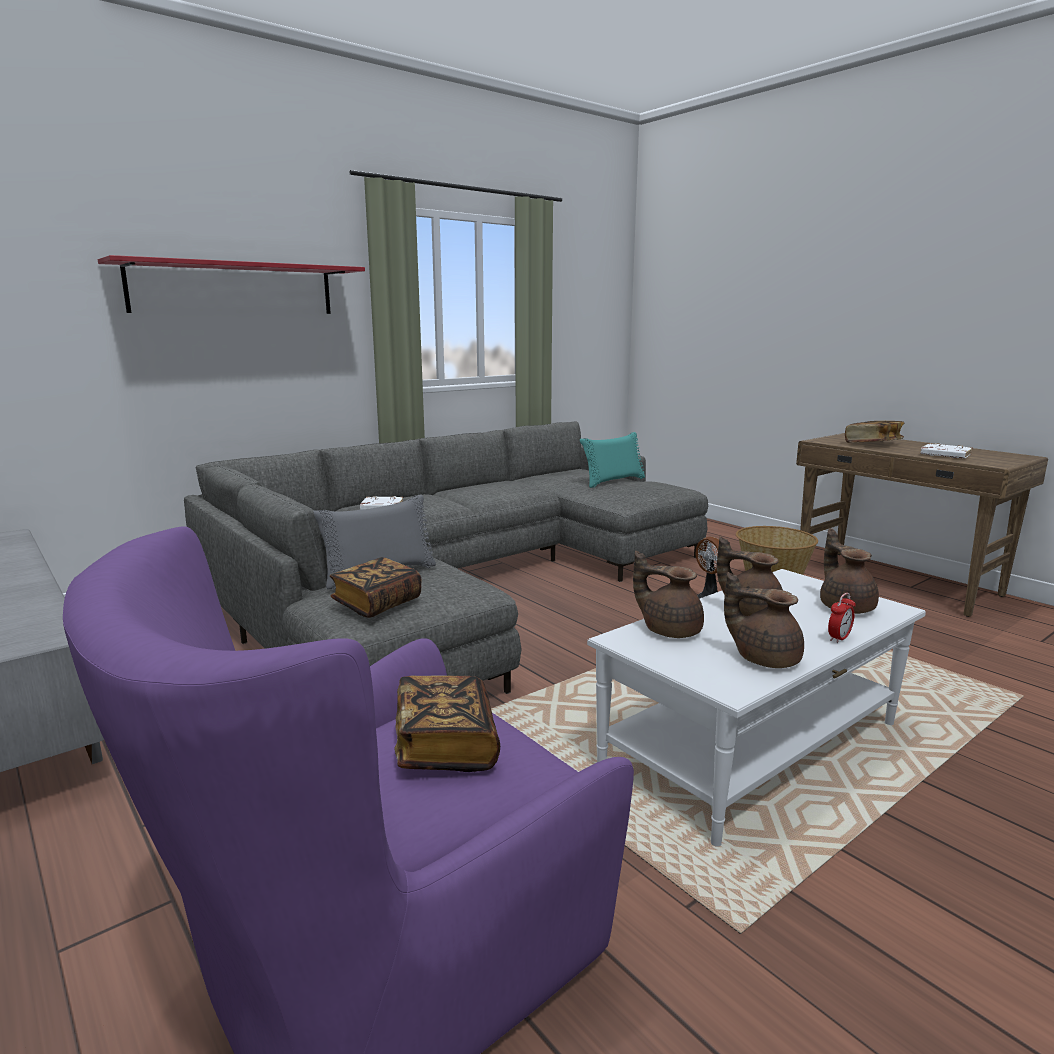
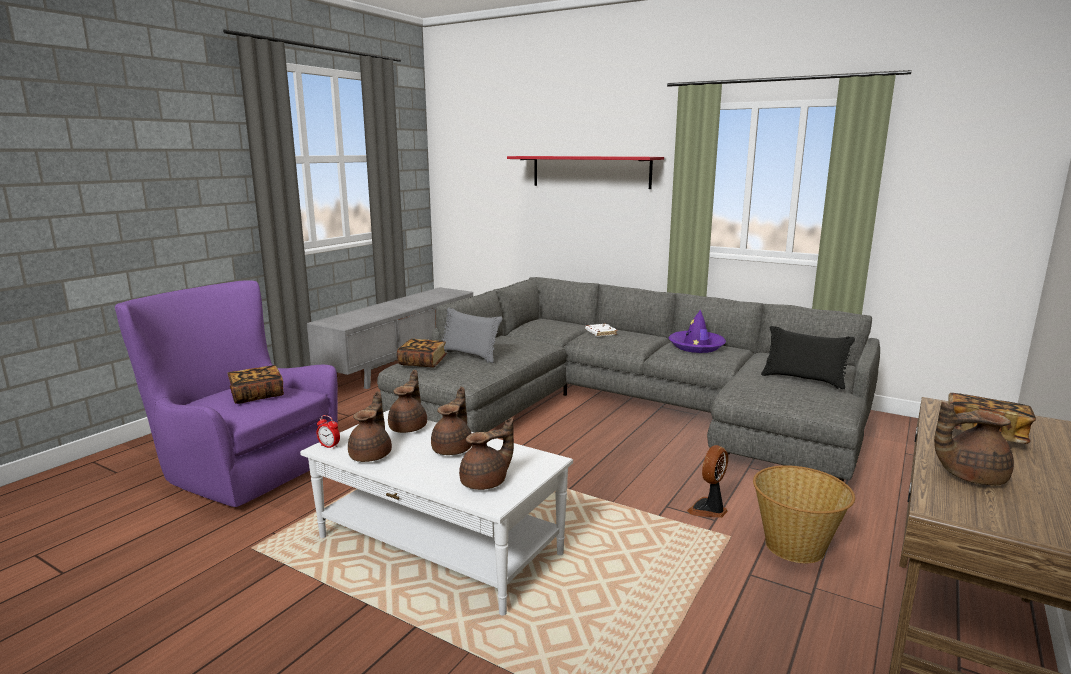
camera: 70 degrees right, 0 degrees up
(488, 488) = (696, 347): none -> purple hat
(613, 481) = (803, 380): turquoise pillow -> black pillow
(839, 638) = (415, 479): alarm clock -> alarm clock (329, 446)
(944, 455) = (969, 476): white book -> brown teapot

